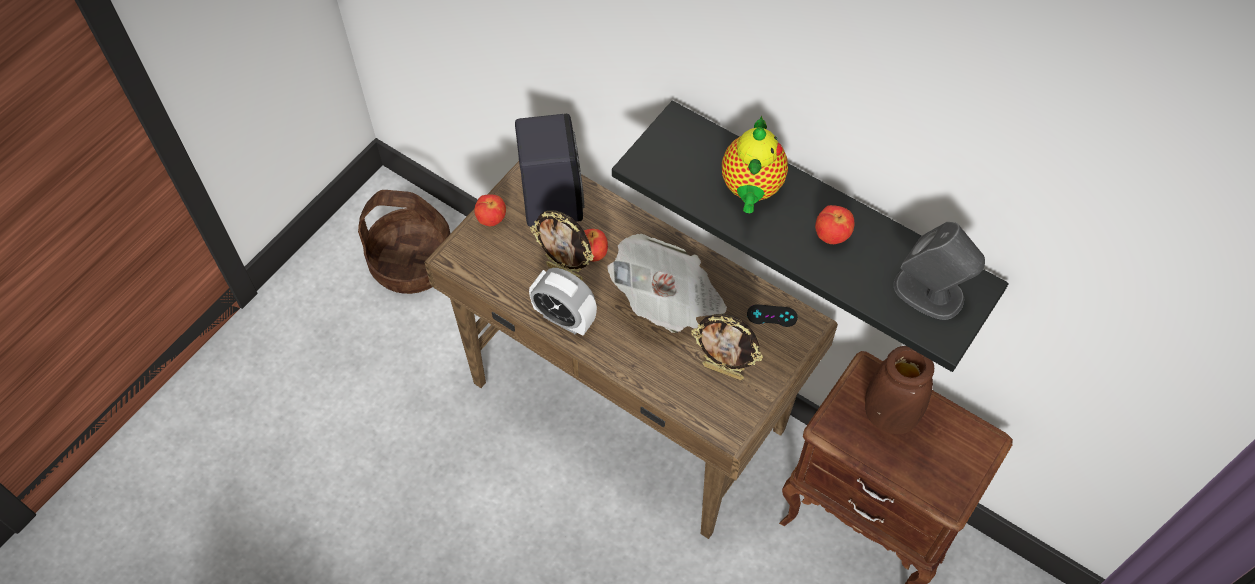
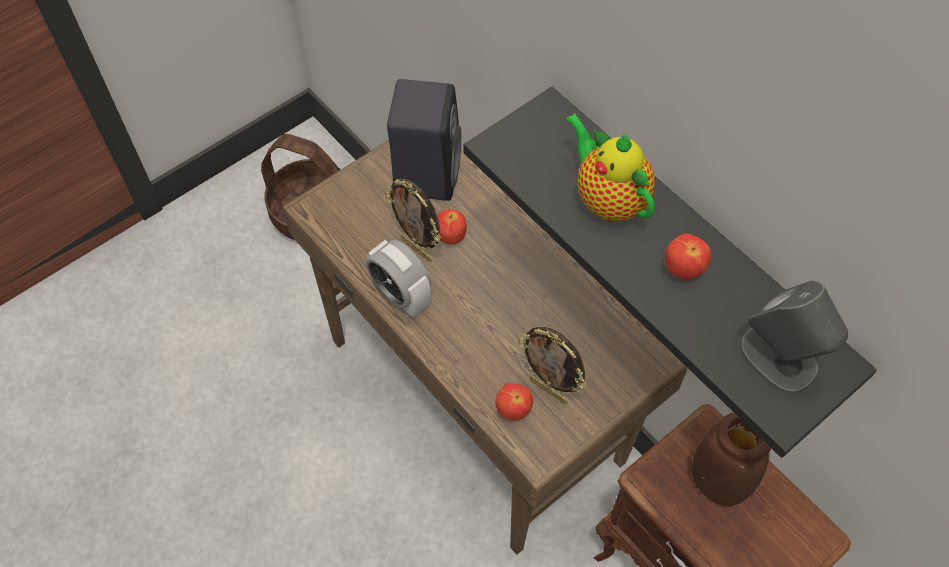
camera: 15 degrees right, 0 degrees up
(492, 219) = (361, 180): apple -> apple (513, 410)
(668, 300) = (513, 301): newspaper -> none
(751, 189) = (607, 198): teapot -> teapot turned 120 degrees clockwise
(772, 316) = (618, 343): black game controller -> none

